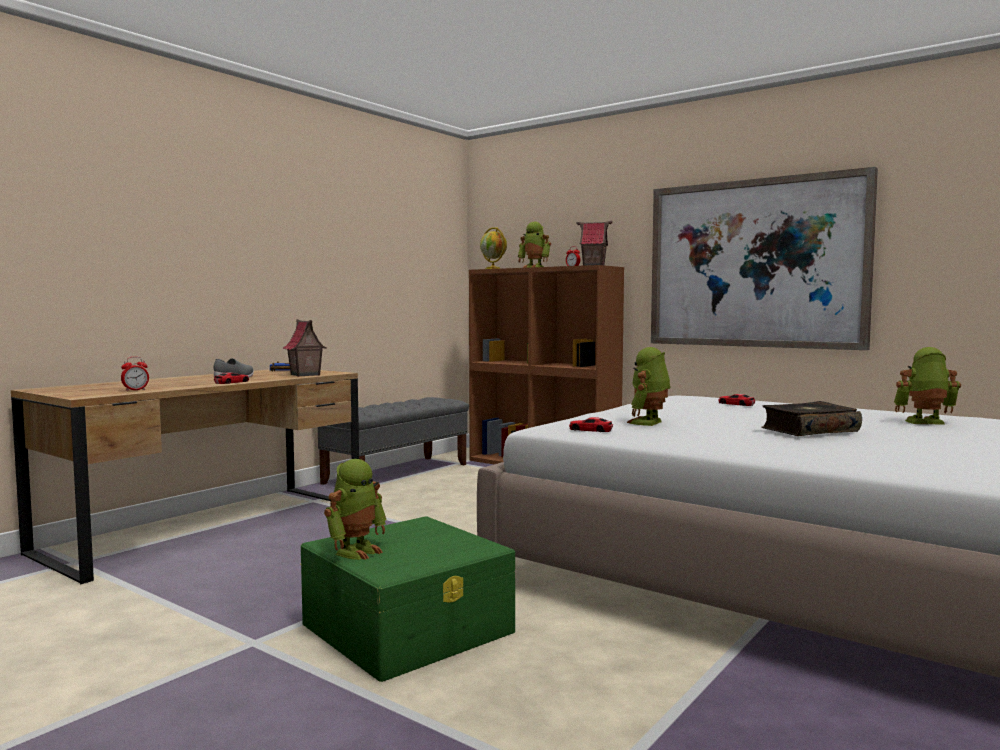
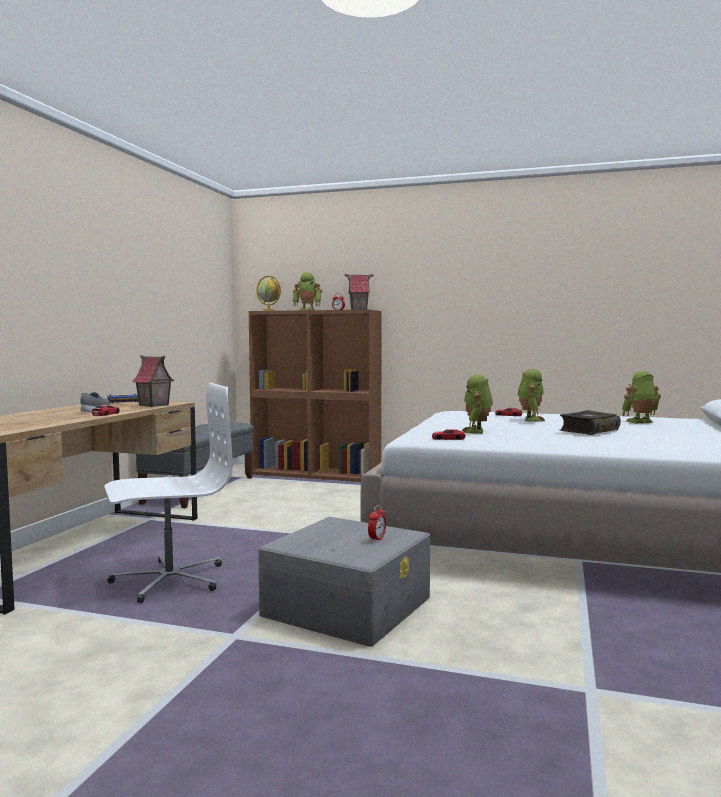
camera: 20 degrees left, 0 degrees up
(135, 390) = (33, 425): alarm clock -> alarm clock (377, 539)
(259, 569) = (168, 579): none -> white office chair
(356, 551) = (315, 547): toy robot -> toy robot (530, 419)
(409, 627) = (348, 605): green storage box -> grey storage box
(755, 264) = (485, 310): picture -> none

